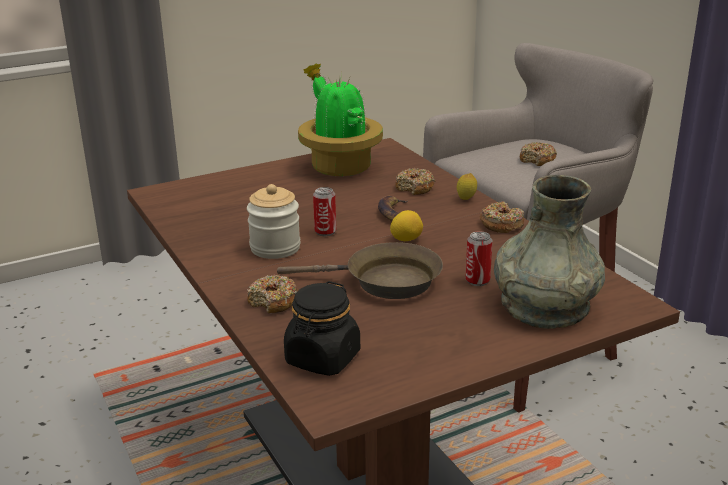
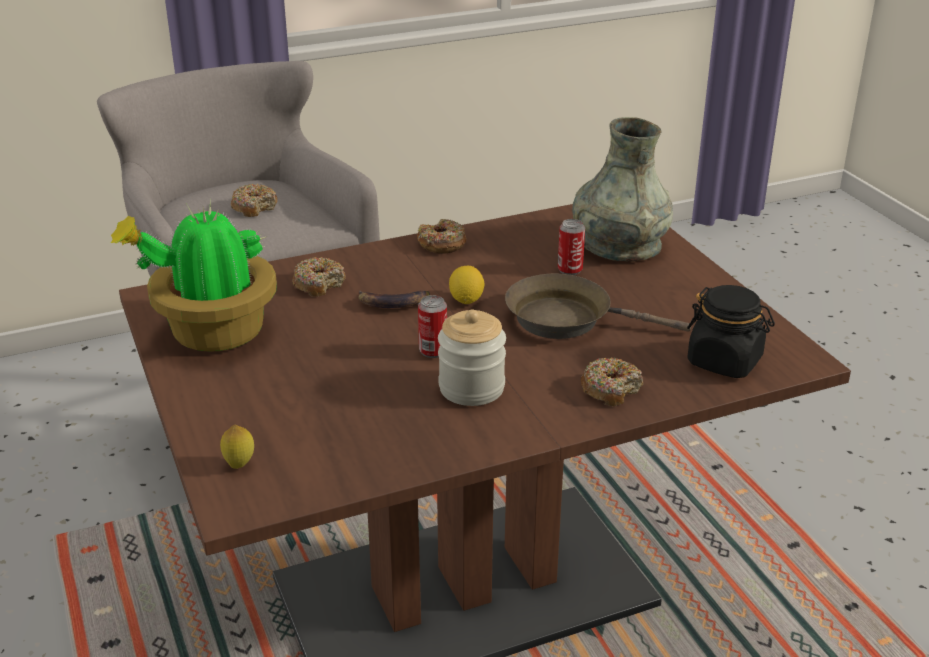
camera: 85 degrees left, 5 degrees up
(385, 281) = (567, 319): brown frying pan -> brown frying pan turned 90 degrees counterclockwise
(466, 199) = (367, 256): lemon -> lemon (239, 464)

